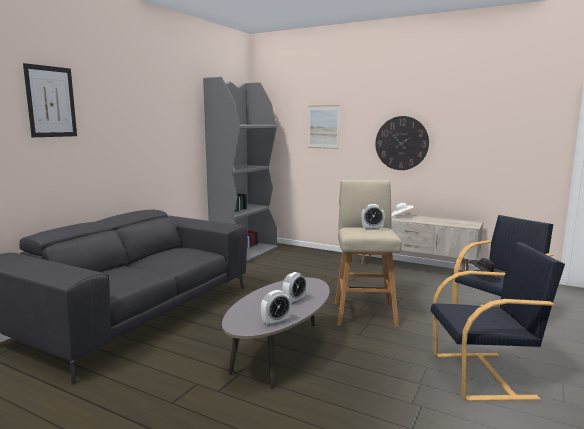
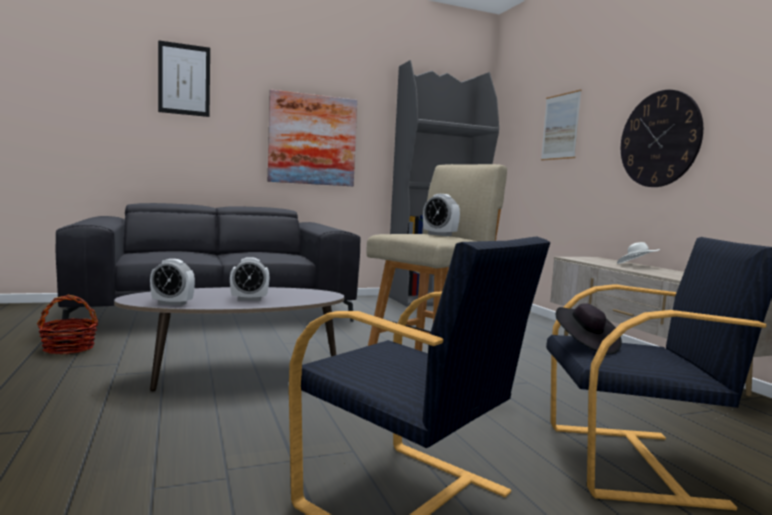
camera: 40 degrees right, 5 degrees down
(123, 391) = (69, 348): none -> basket
(153, 145) = (312, 140): none -> picture

